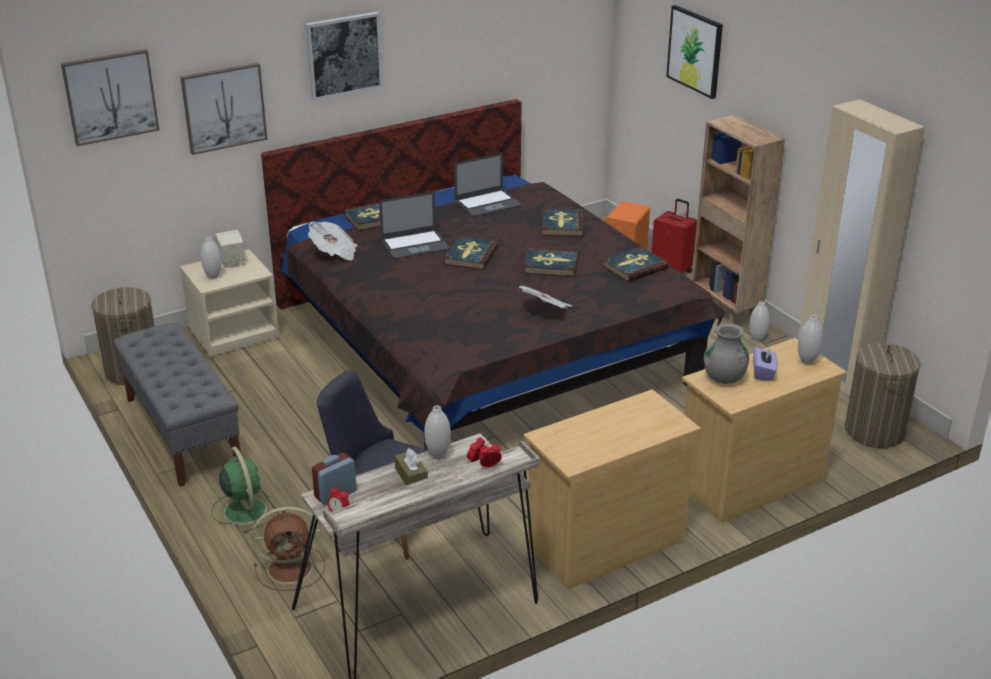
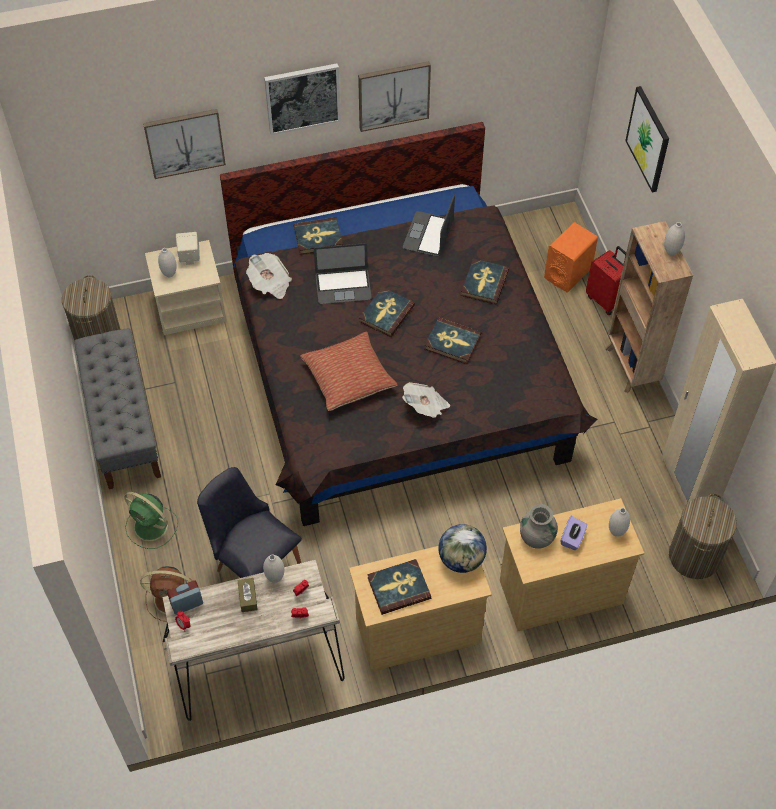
camera: 15 degrees right, 25 degrees up
(110, 96) = (79, 140): picture -> picture (393, 95)
(244, 509) = (152, 527): green fan -> green fan turned 135 degrees clockwise
(450, 302) = (348, 378): none -> pillow
(488, 203) = (428, 234): laptop -> laptop turned 120 degrees clockwise
(634, 267) = (525, 361): book -> book (398, 588)
(651, 407) = (461, 559): none -> globe
(757, 338) = (644, 413): white vase -> white vase (671, 252)

